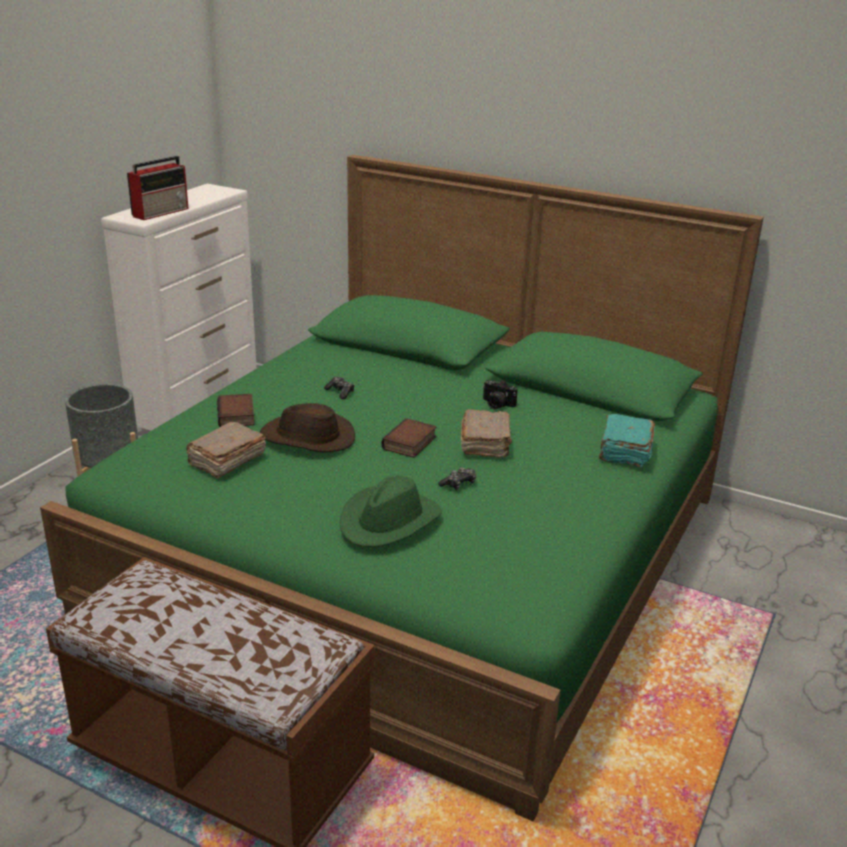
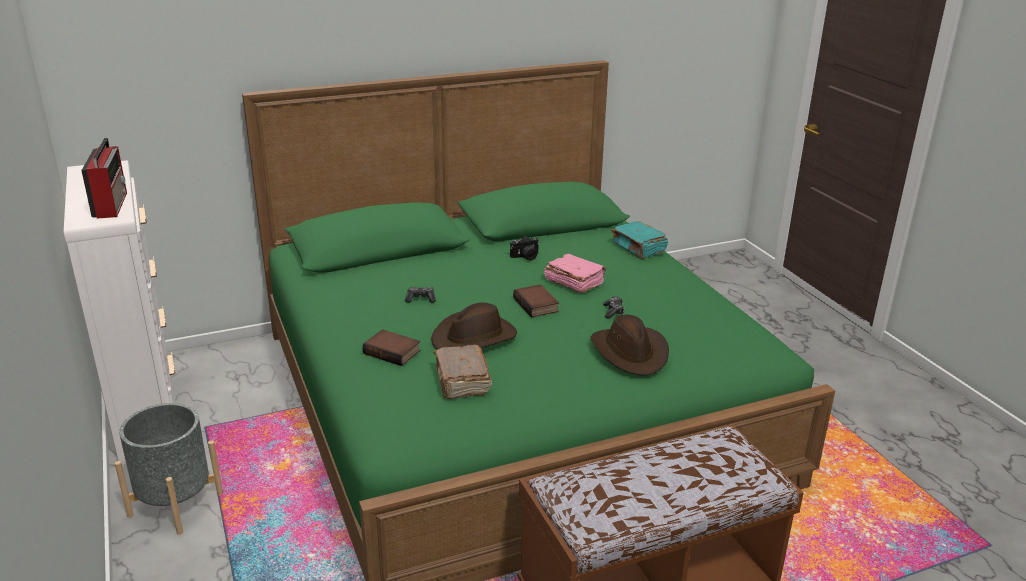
camera: 50 degrees left, 0 degrees up
(390, 521) = (630, 352): green hat -> brown hat
(486, 444) = (574, 282): brown book -> pink book

